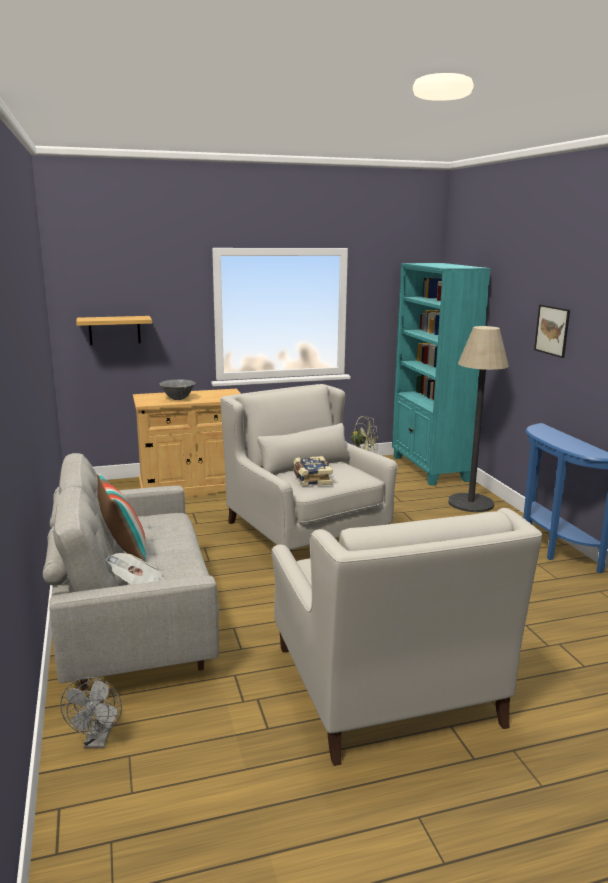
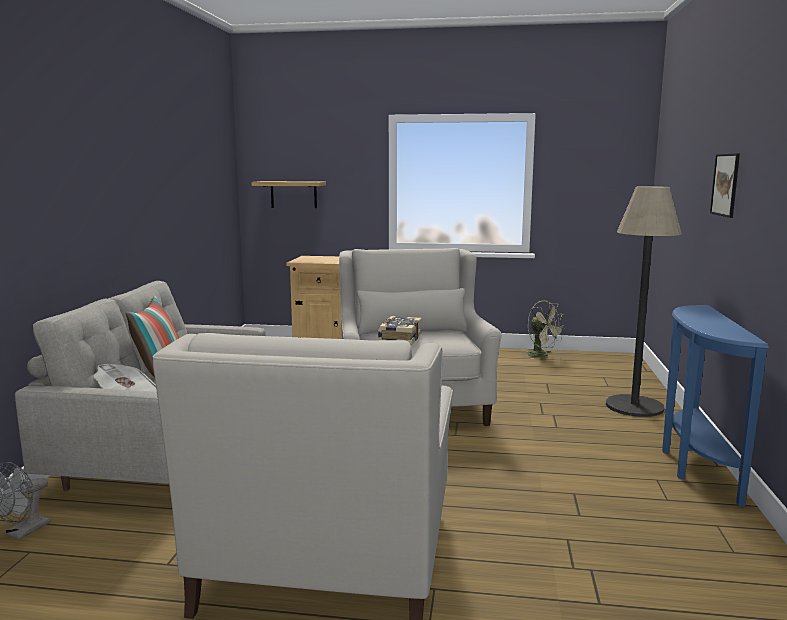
camera: 25 degrees right, 5 degrees down
(178, 399) = (333, 260): grey bowl -> none
(429, 469) = (618, 368): turquoise bookcase -> none

